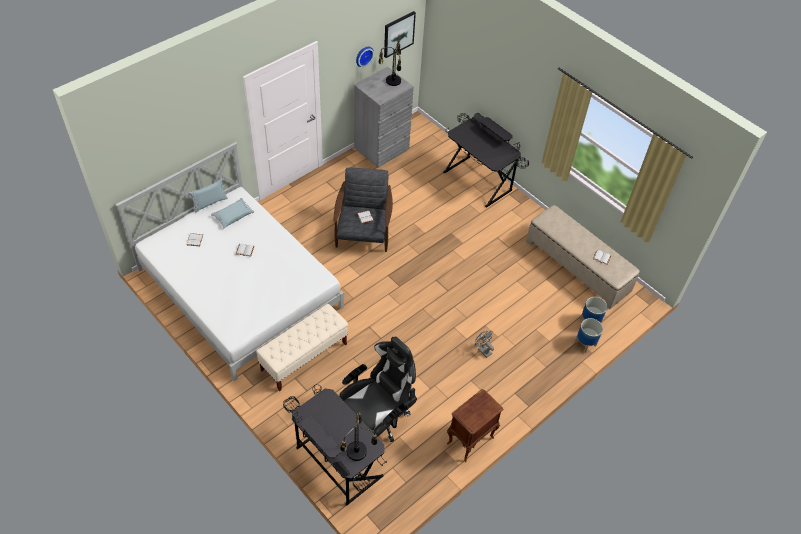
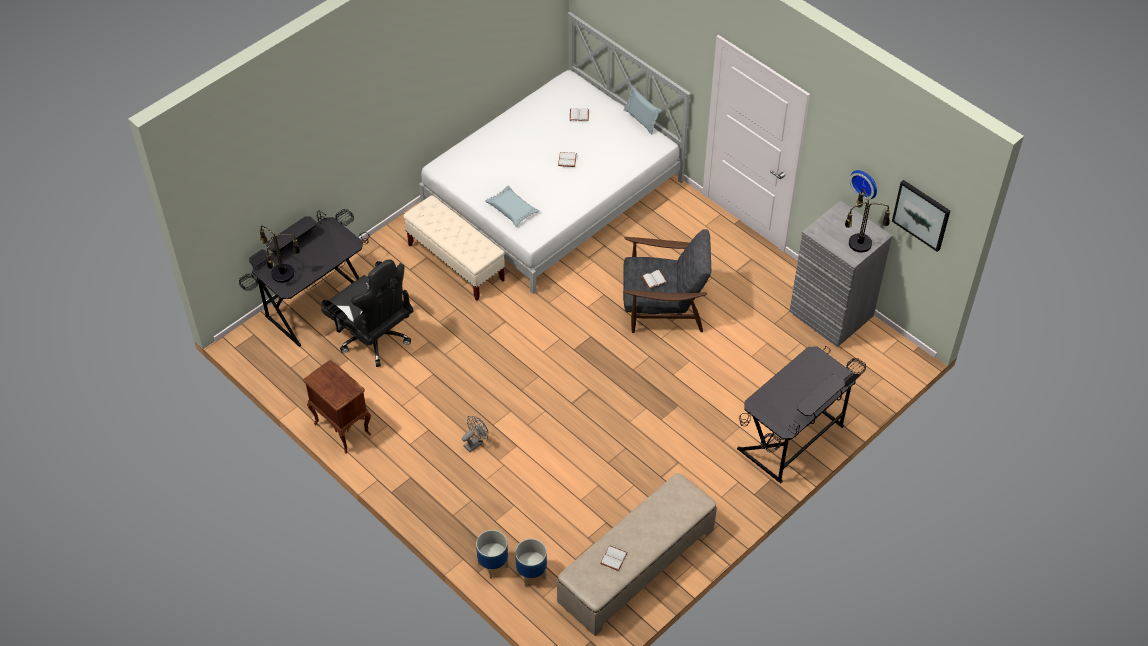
camera: 90 degrees right, 0 degrees up
(233, 215) = (624, 143): blue pillow -> blue pillow (512, 208)

